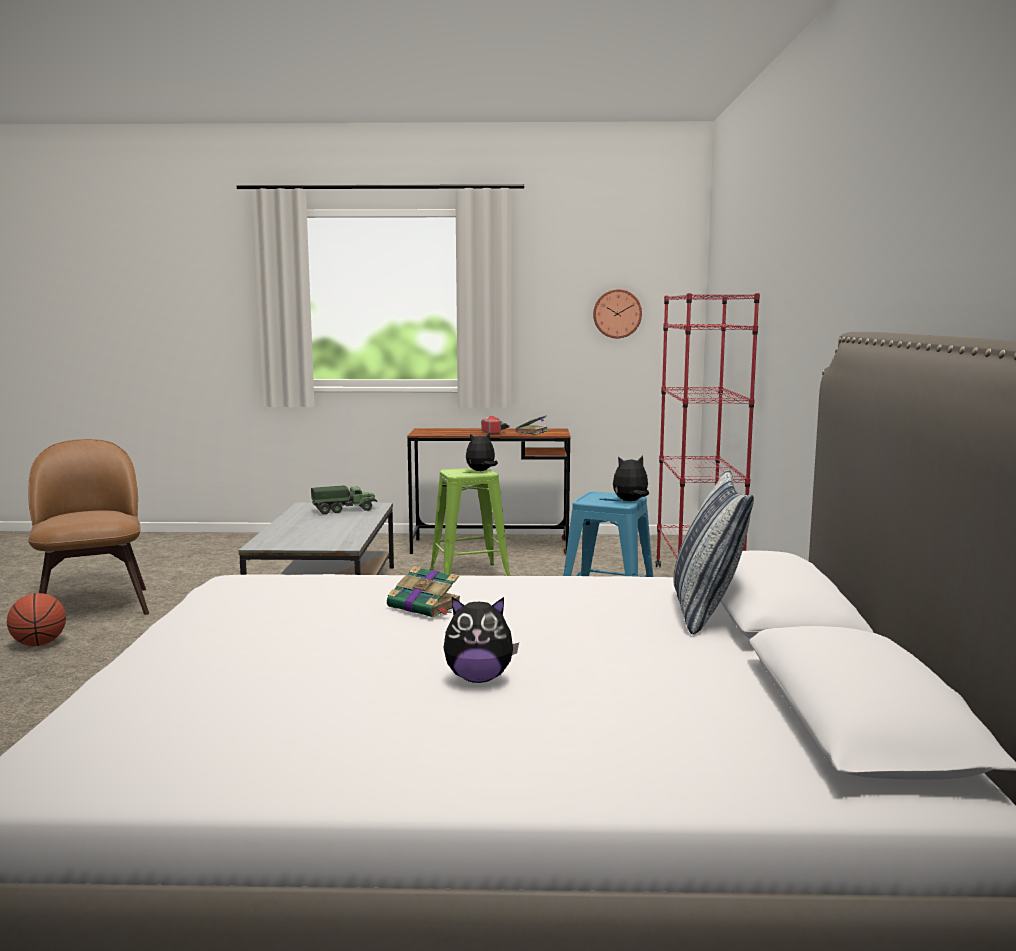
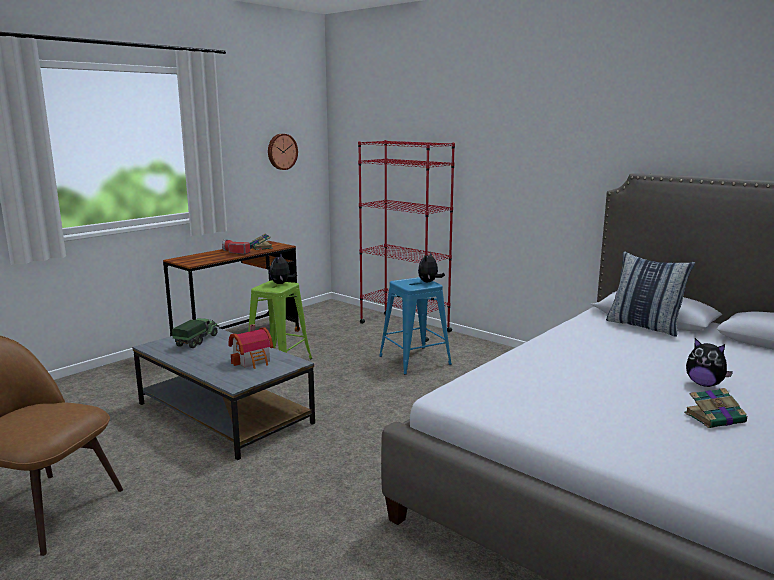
camera: 50 degrees left, 5 degrees up
(39, 644) = (96, 560): basketball -> none
(327, 534) = (253, 360): none -> toy house
(426, 606) = (582, 366): book -> book (715, 418)
(479, 678) = (704, 384): plush toy -> plush toy turned 90 degrees clockwise

